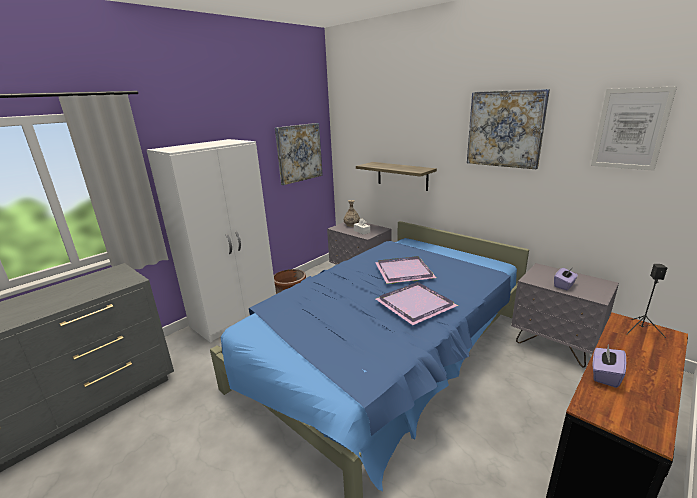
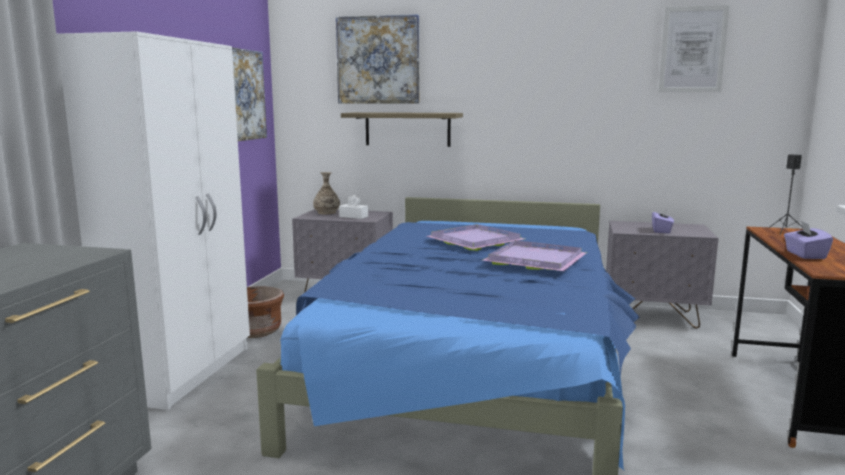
camera: 30 degrees left, 10 degrees down
(505, 129) = (555, 55): picture -> picture (378, 60)

